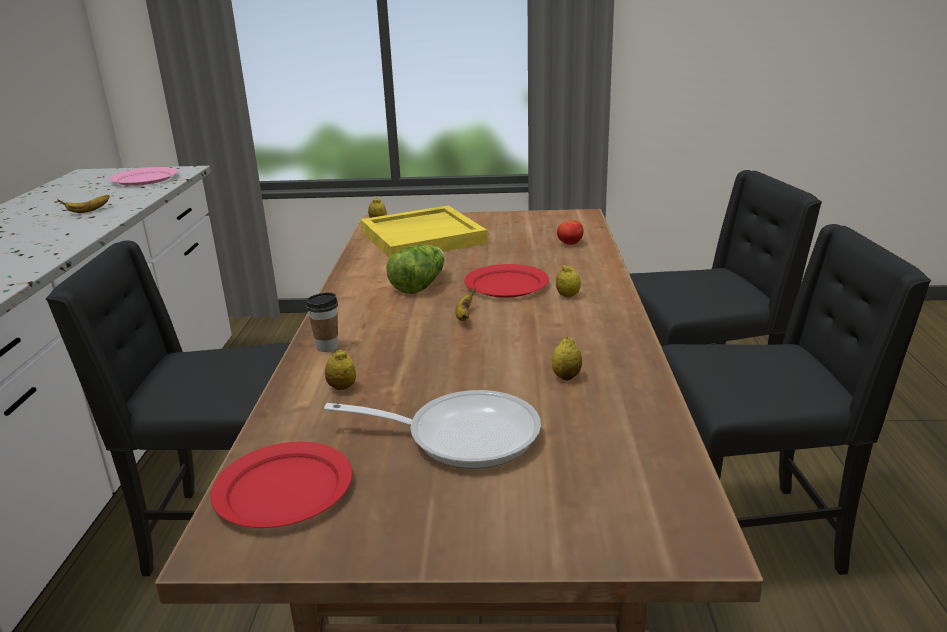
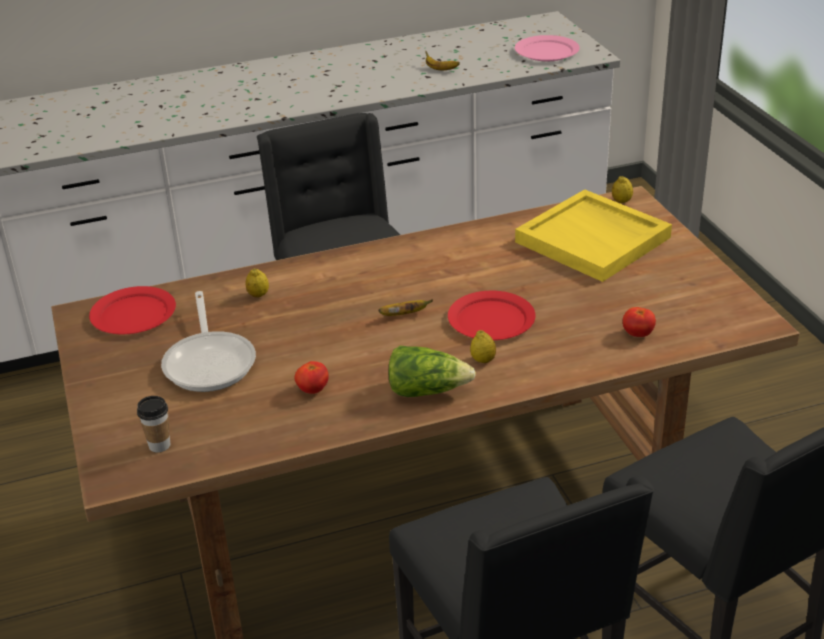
camera: 70 degrees right, 10 degrees up
(327, 347) = (318, 269): cup -> cup (159, 445)
(419, 285) = (462, 273): lettuce -> lettuce (427, 390)
(566, 377) = (313, 390): lemon -> tomato

